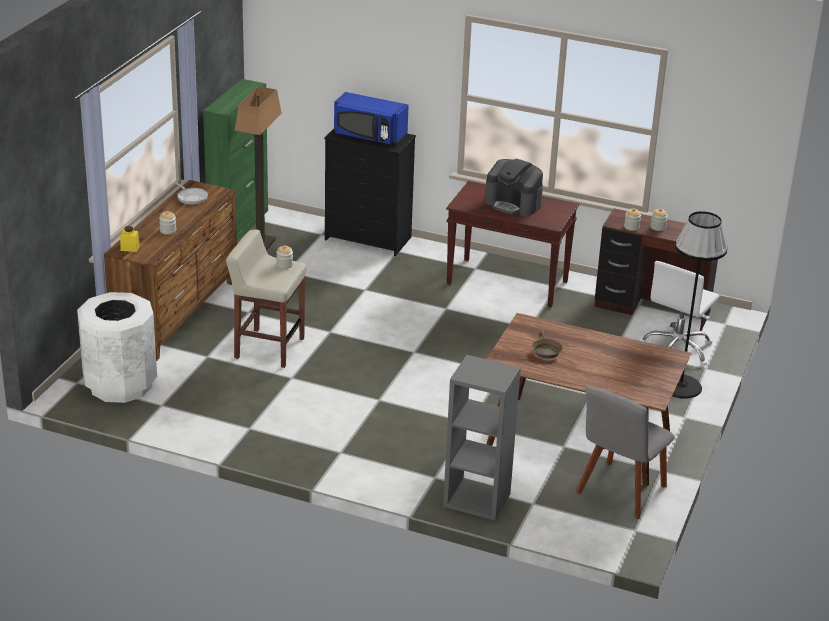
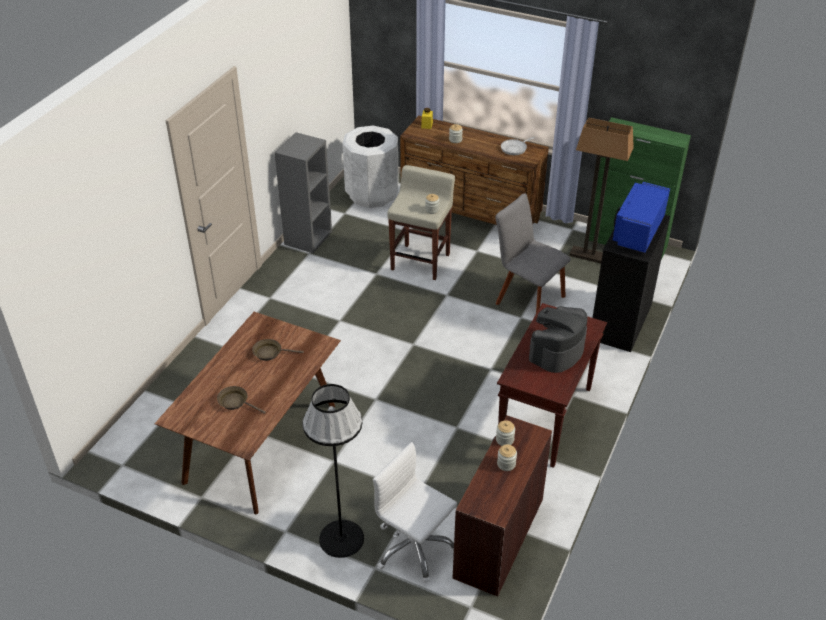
camera: 95 degrees right, 10 degrees up
(476, 500) = (190, 369): grey bookcase -> grey bookcase (308, 237)
(619, 492) = (177, 462): grey chair -> grey chair (527, 298)
(621, 365) = (235, 402): none -> brown frying pan

